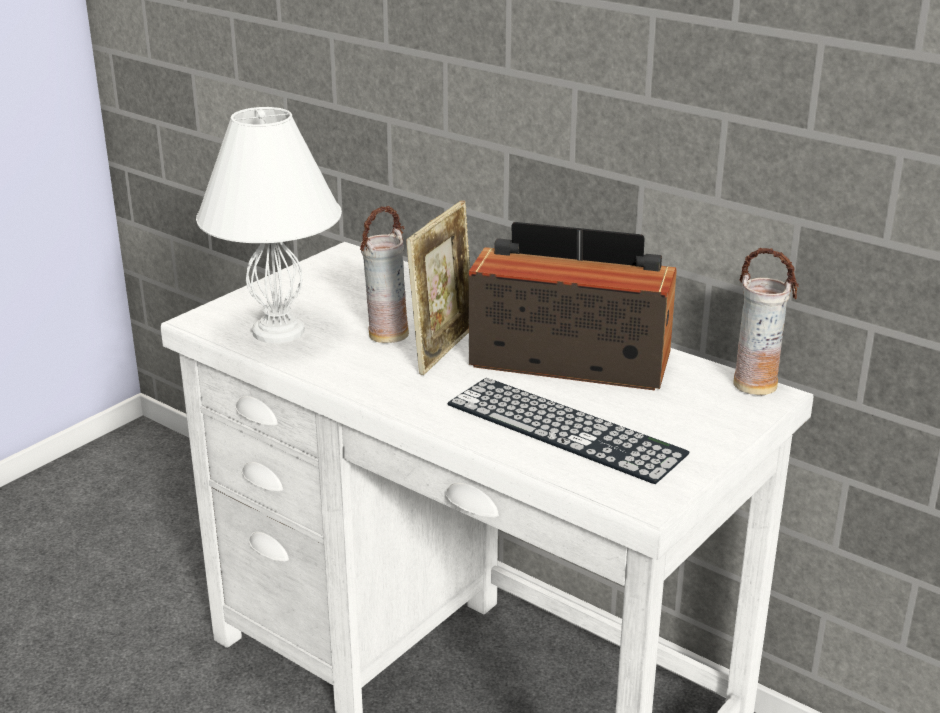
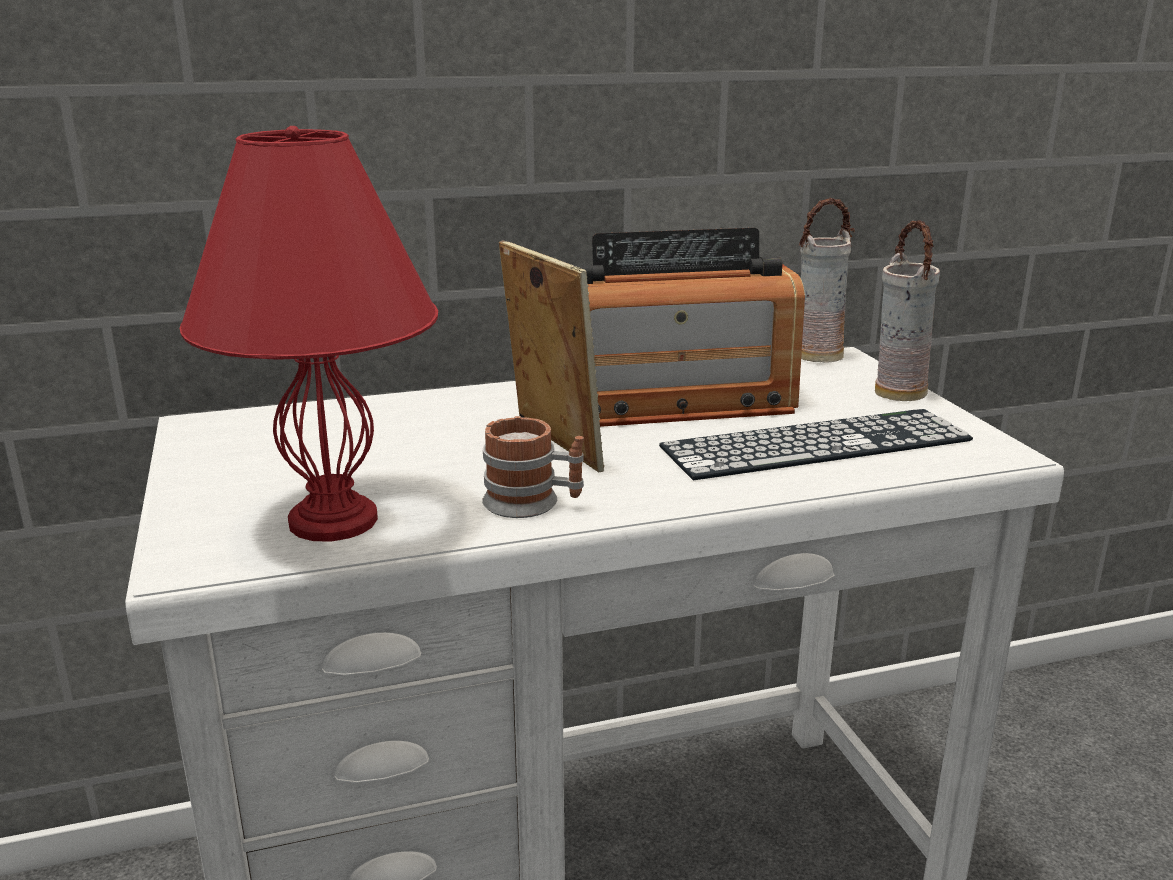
camera: 55 degrees left, 5 degrees down
(277, 331) = (331, 521): white table lamp -> red table lamp
(358, 371) = (533, 503): none -> mug
(387, 334) = (463, 462): vase -> vase (897, 393)
(570, 359) = (668, 400): radio -> radio turned 150 degrees counterclockwise

